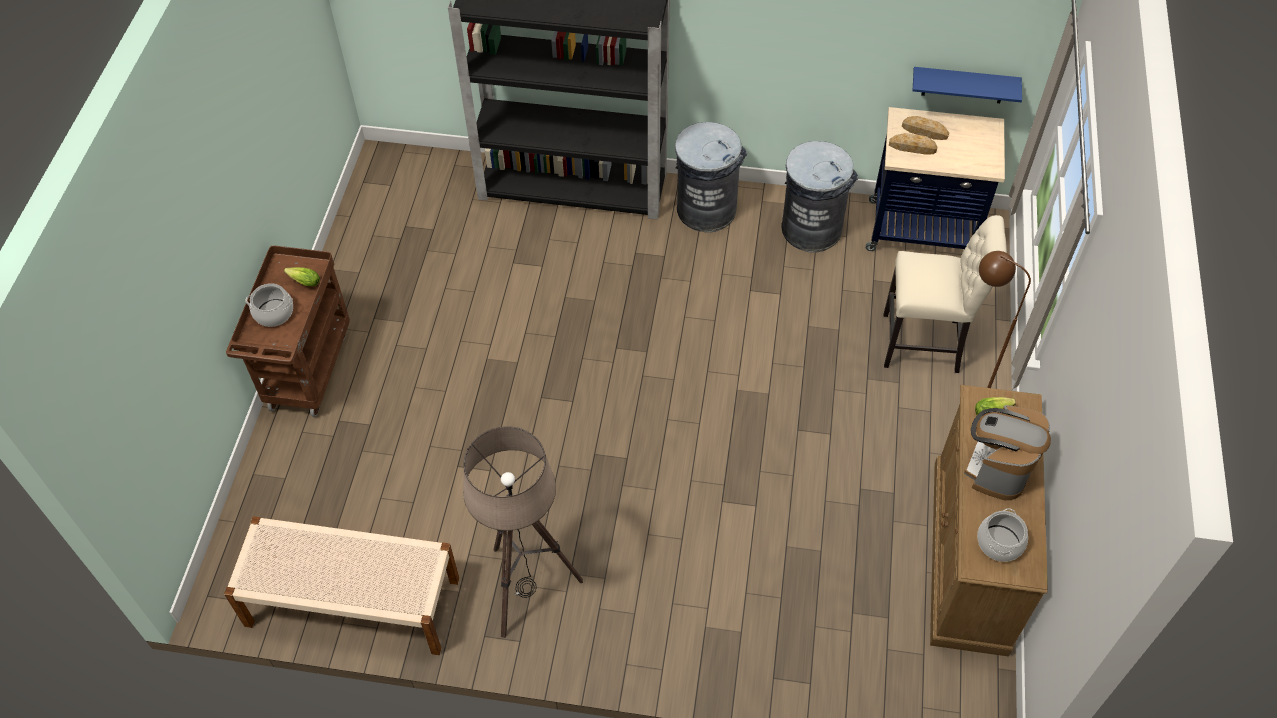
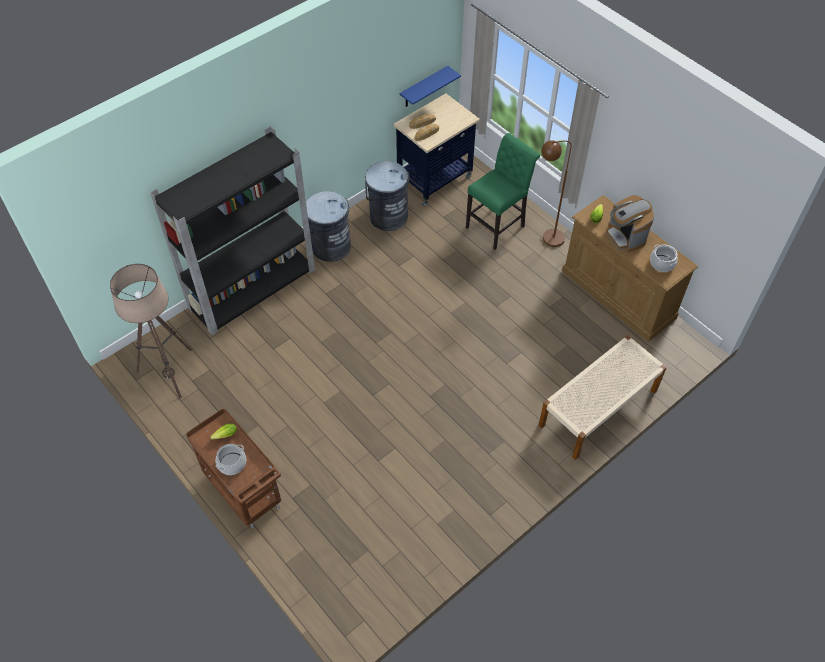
camera: 50 degrees left, 0 degrees up
(352, 603) = (416, 564): beige bench -> beige bench (598, 408)
(527, 588) = (479, 478): floor lamp -> floor lamp (169, 372)
(926, 344) = (498, 226): beige stool -> green stool

